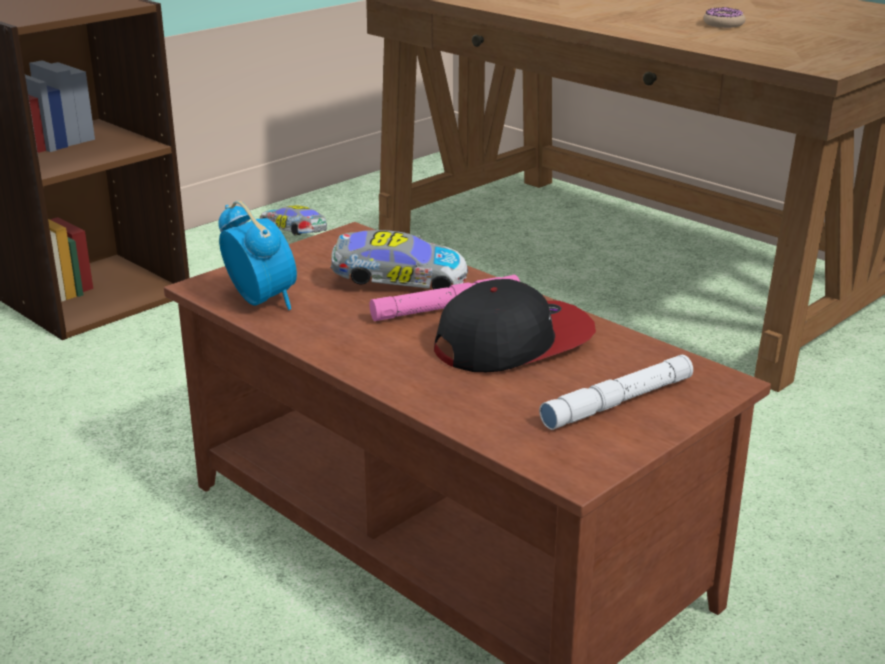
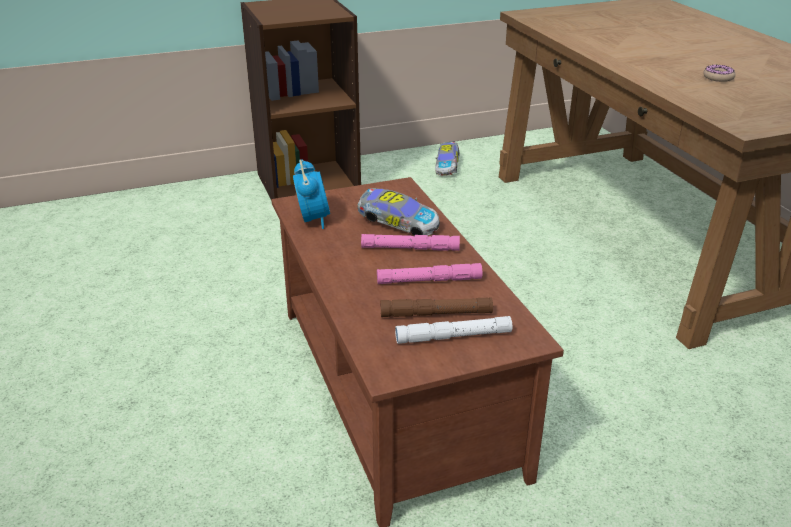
camera: 25 degrees right, 5 degrees up
(294, 235) = (447, 167): toy car -> toy car turned 150 degrees counterclockwise
(513, 342) = (429, 280): cap -> pink flashlight
(566, 380) = (436, 314): none -> brown flashlight

